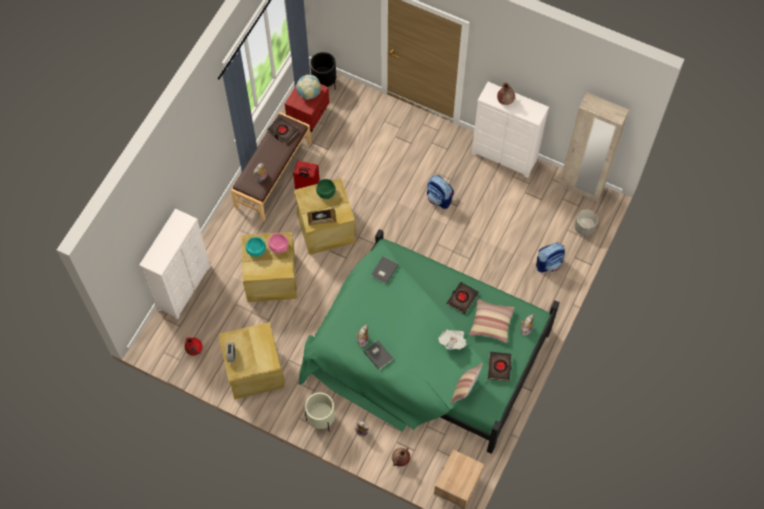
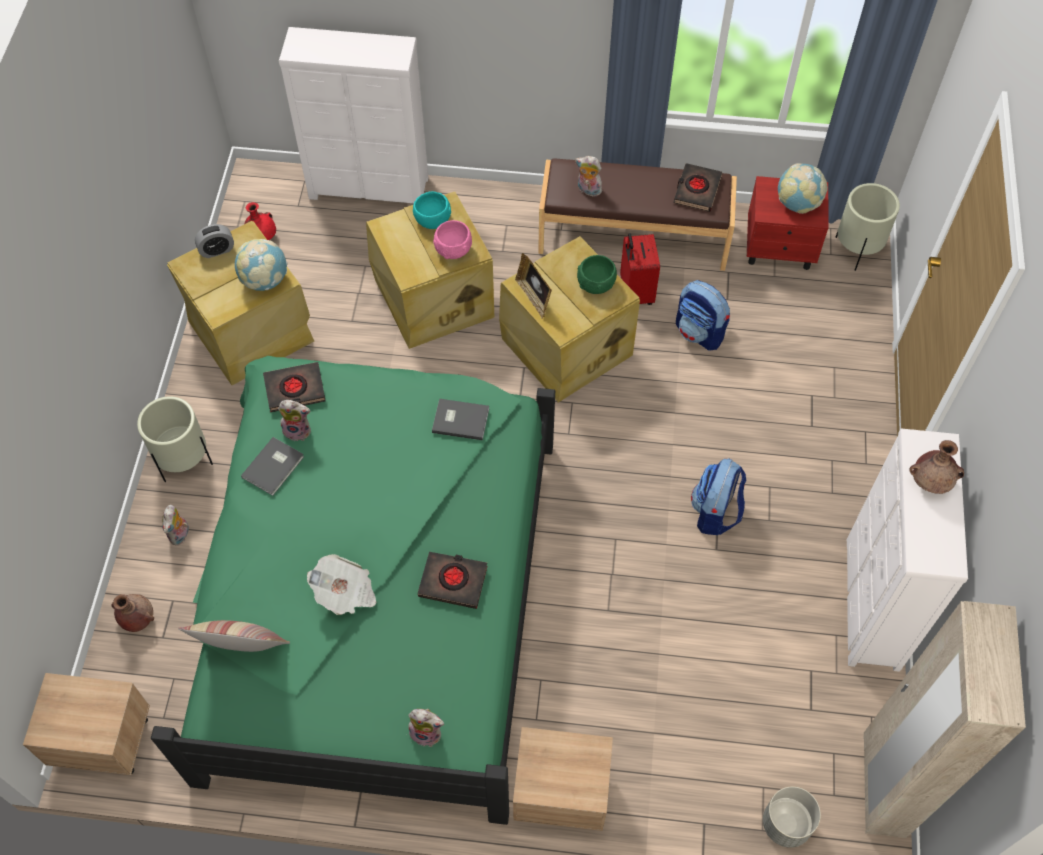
camera: 70 degrees right, 5 degrees down
(260, 337) = (265, 280): none -> globe
(324, 83) = (857, 250): black planter -> beige planter
(491, 323) = (416, 656): pillow -> none
(499, 367) = (314, 703): black book -> black book (295, 390)
(544, 306) = (559, 794): none -> beige nightstand
(549, 263) = (665, 772): backpack -> backpack (700, 332)

